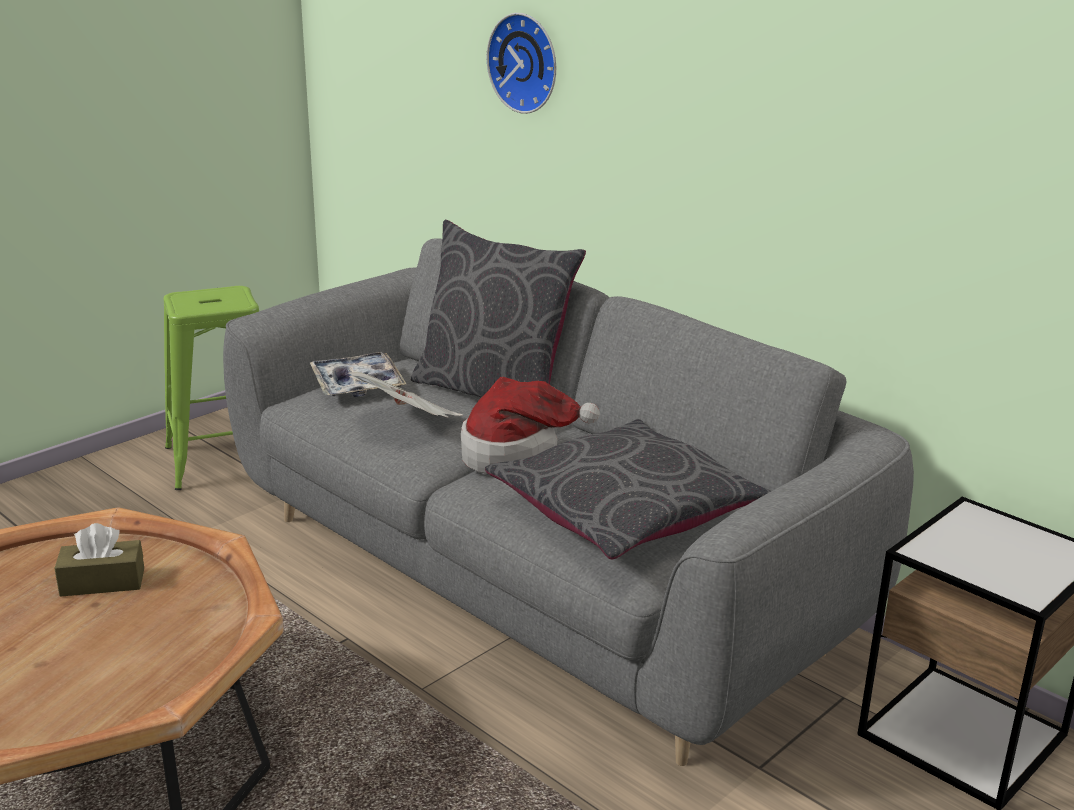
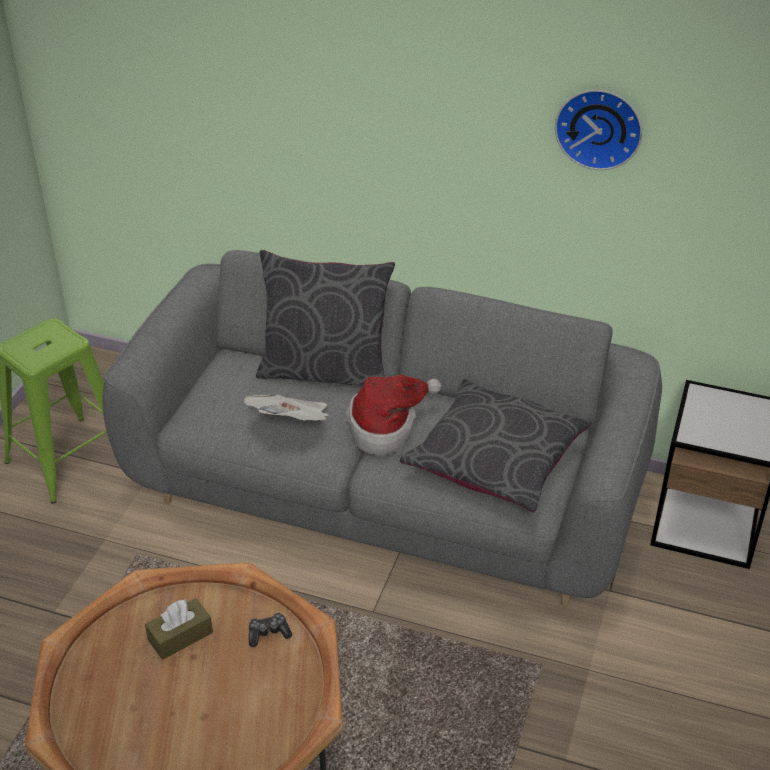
camera: 25 degrees left, 15 degrees up
(199, 609) = (268, 633): none -> game controller
(357, 384) = (222, 395): tray -> none
(526, 62) = (290, 104): wall clock -> wall clock (599, 127)

